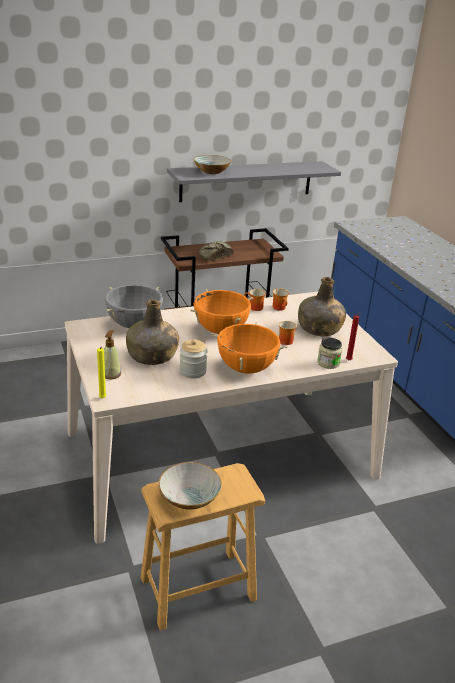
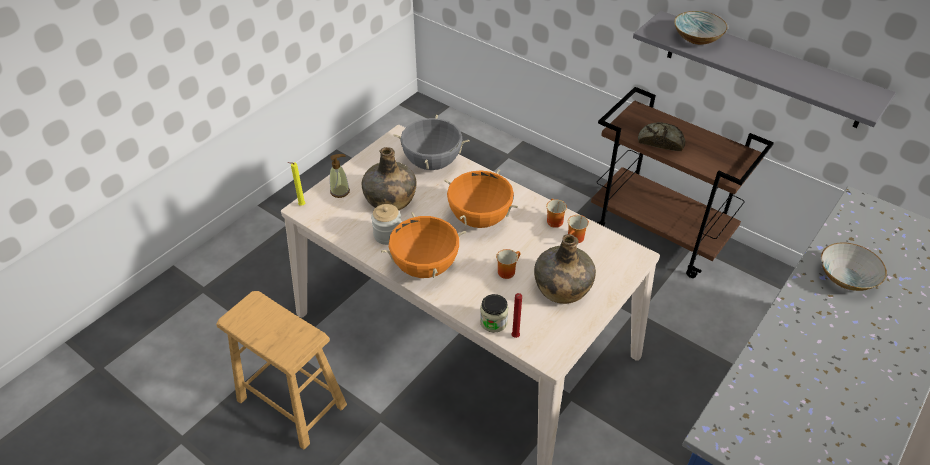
camera: 60 degrees right, 15 degrees up
(189, 498) = (257, 323): bowl -> bowl (845, 277)

